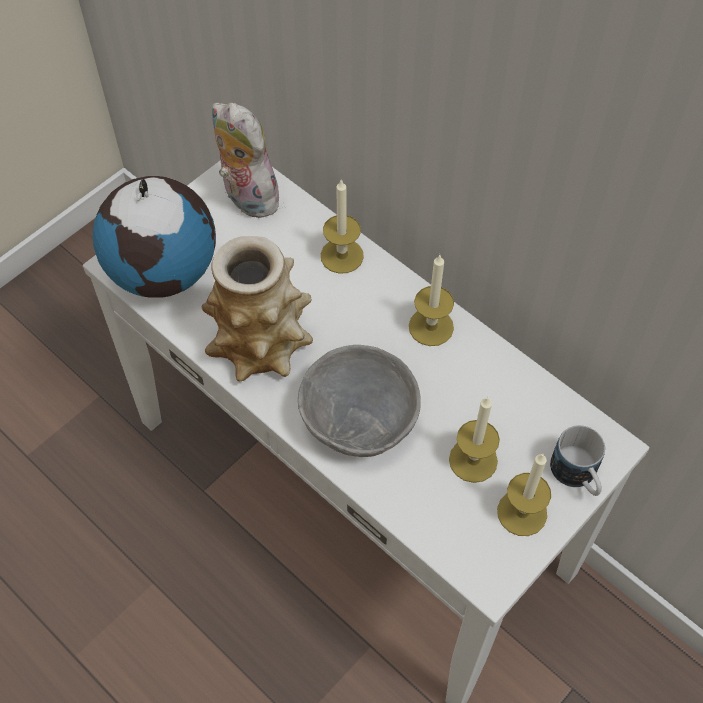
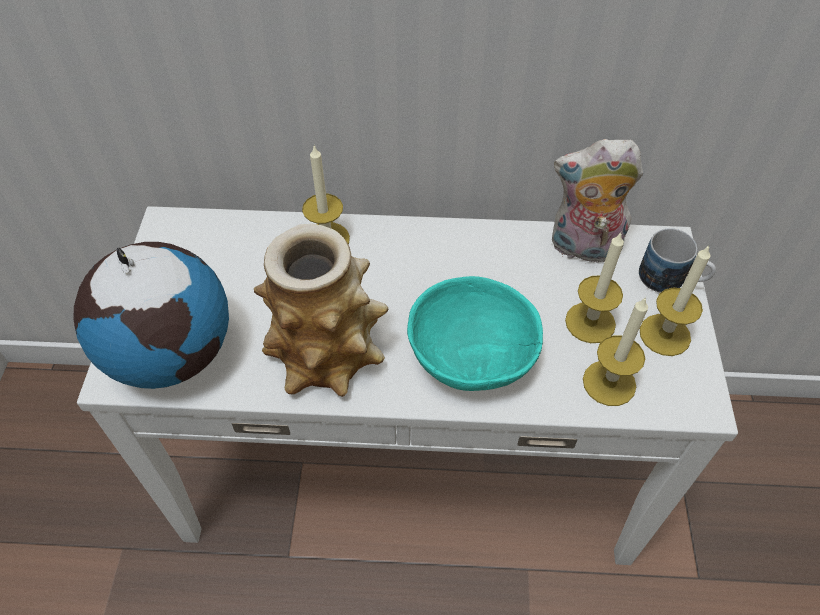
camera: 40 degrees left, 5 degrees down
(246, 197) = (194, 244): plush toy -> plush toy (583, 248)
(357, 418) = (470, 355): grey bowl -> turquoise bowl
(431, 327) = (454, 246): candle -> candle (609, 383)

